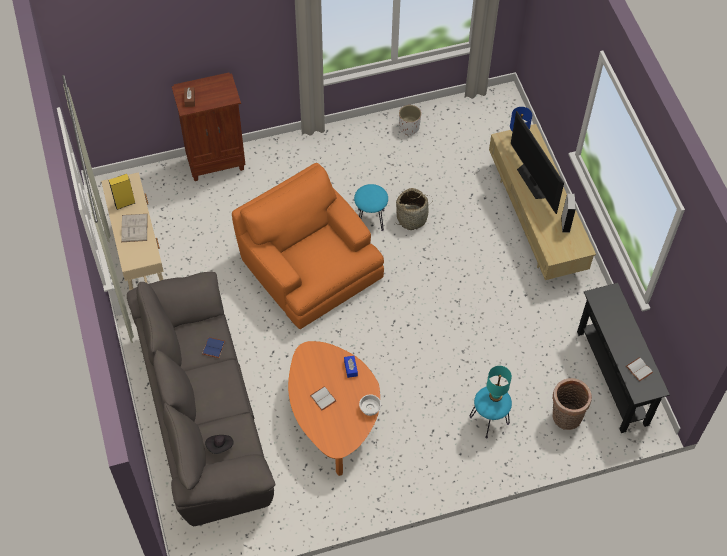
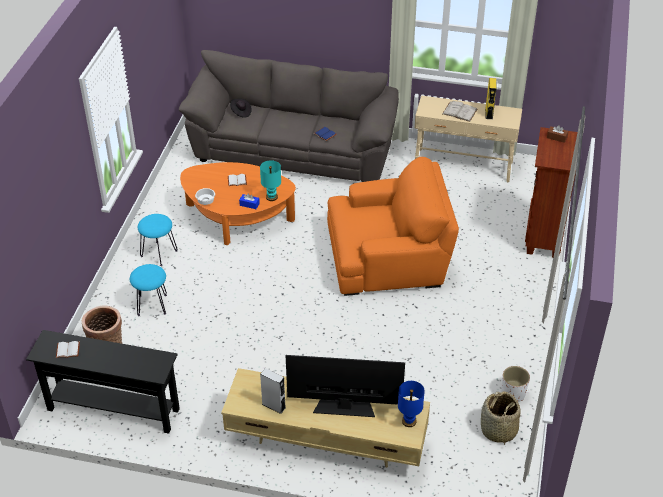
camera: 120 degrees right, 15 degrees down
(370, 219) = (413, 316): turquoise stool -> turquoise stool (159, 253)
(412, 218) = (395, 346): basket -> basket (498, 430)
(495, 395) = (150, 277): turquoise table lamp -> turquoise table lamp (272, 197)

